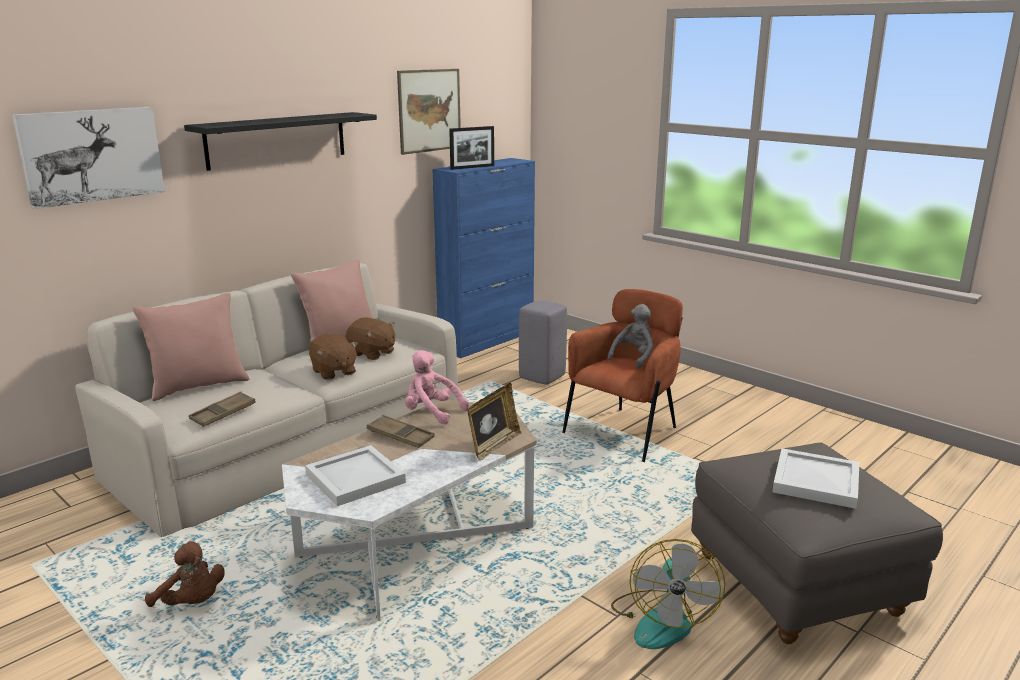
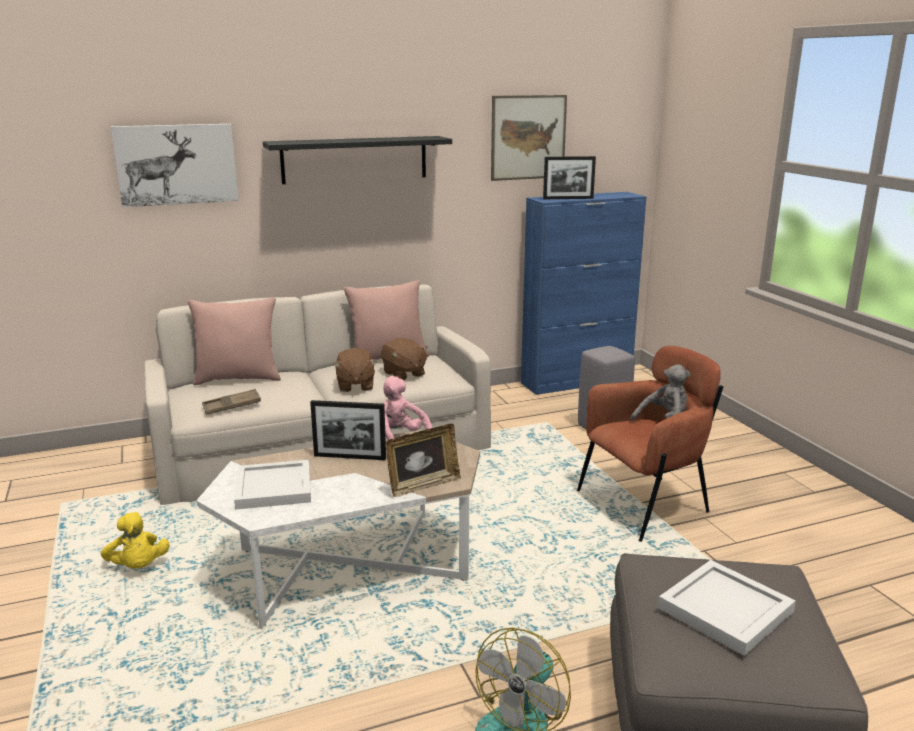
camera: 25 degrees right, 0 degrees up
(191, 603) = (138, 567): brown plush toy -> yellow plush toy
(400, 436) = (350, 457): brown tray -> picture frame

